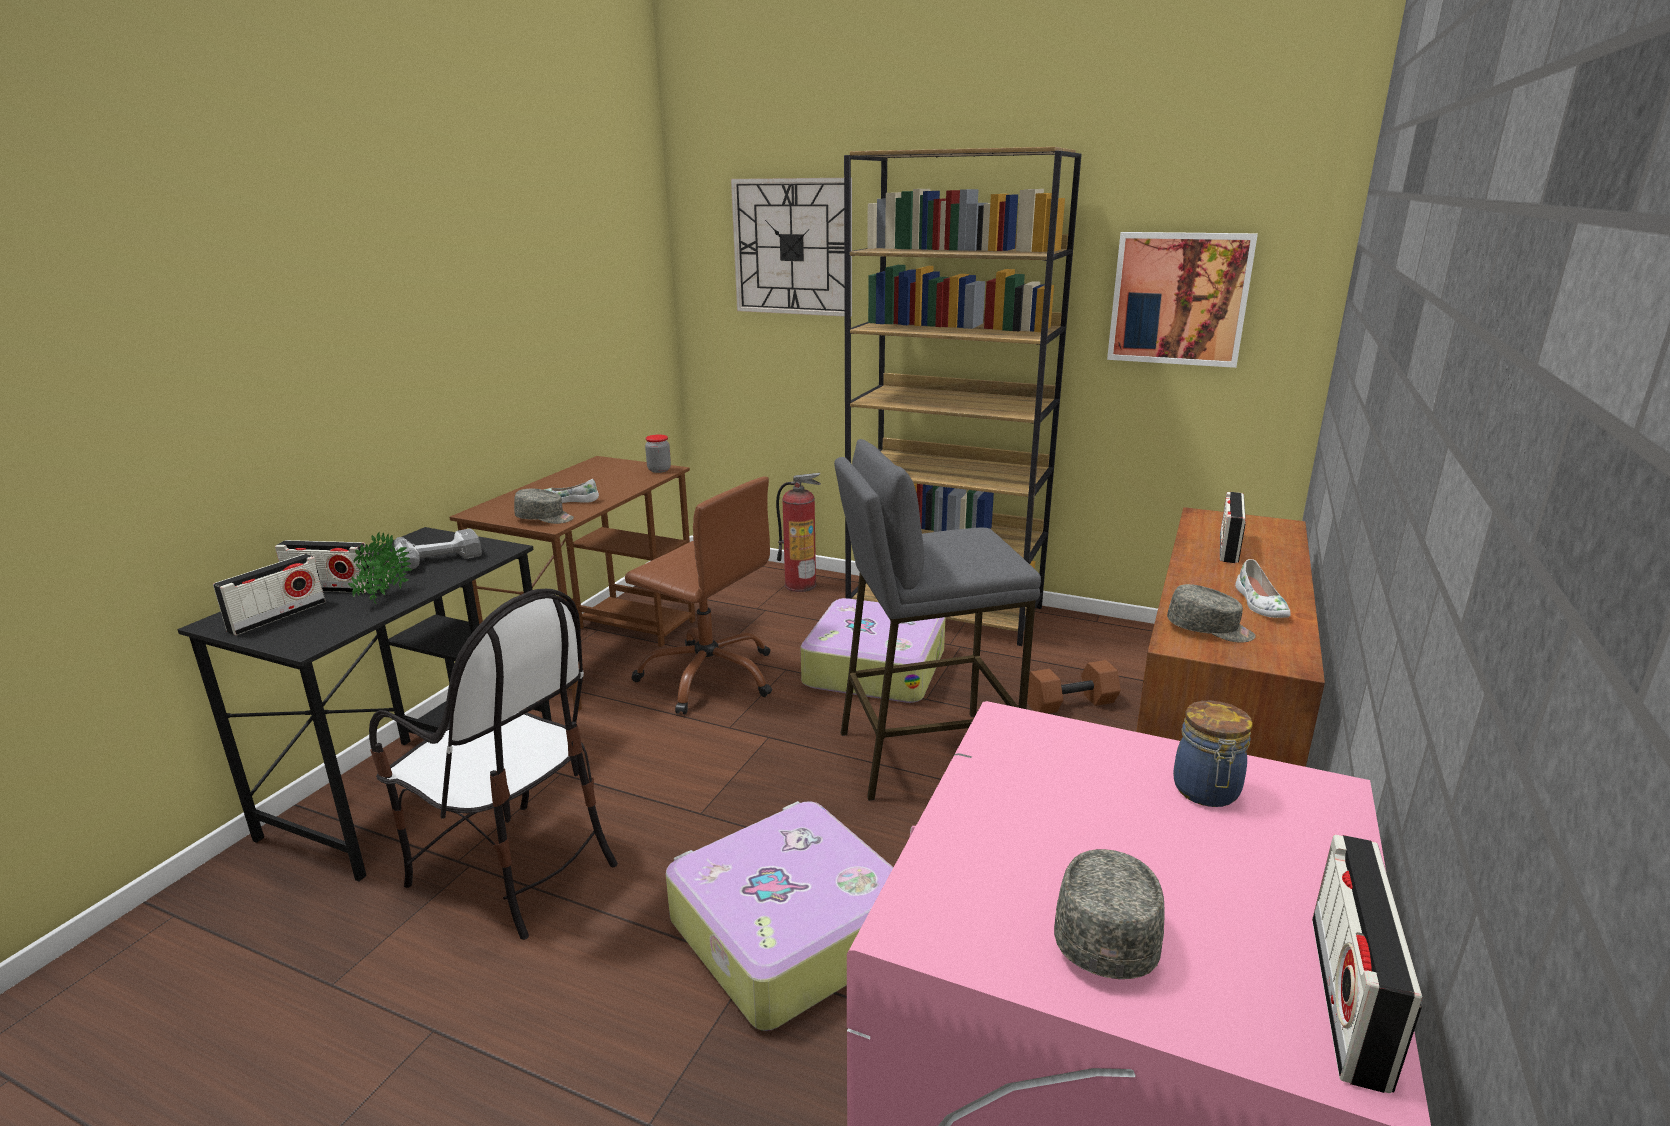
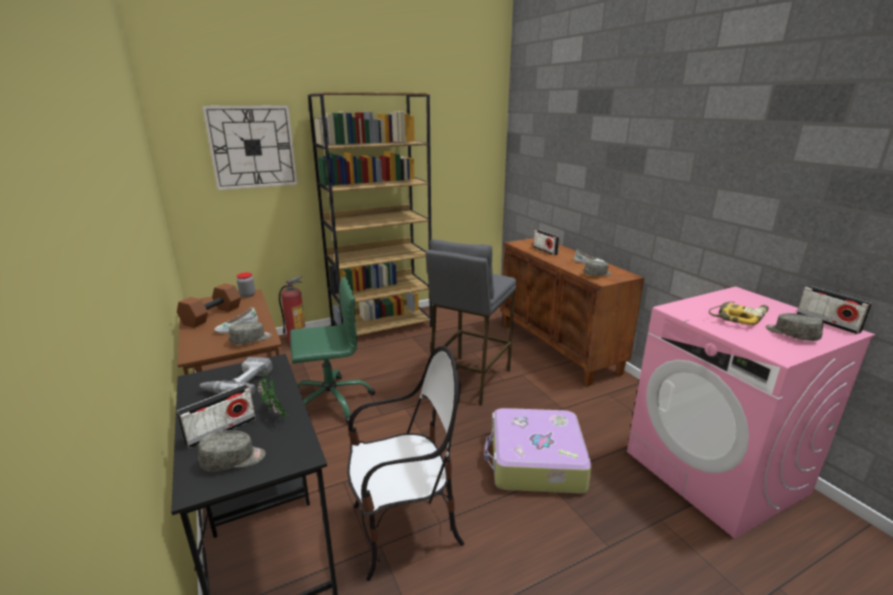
camera: 50 degrees left, 0 degrees up
(277, 616) = (233, 460): radio -> grey cap
(709, 676) = (331, 401): brown office chair -> green office chair
(874, 667) = (395, 360): suitcase -> none
(1070, 703) = (480, 338): brown dumbbell -> brown dumbbell (212, 315)
(1103, 821) = (738, 317): none -> power drill
(1179, 299) = (452, 158): picture -> none
(1206, 792) = (730, 302): jar -> none

